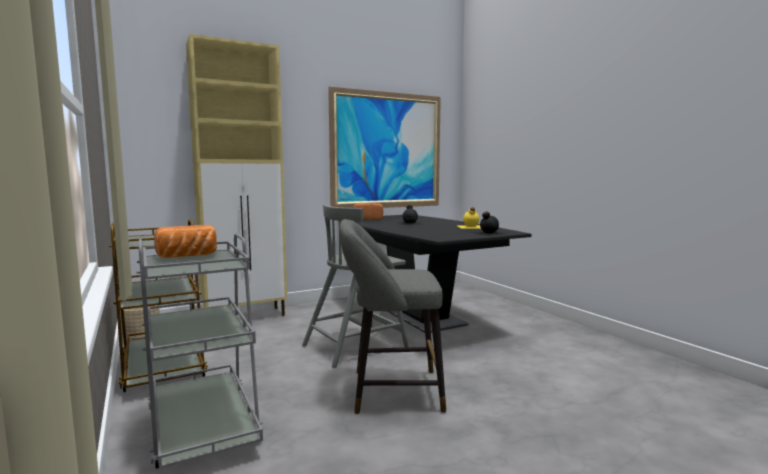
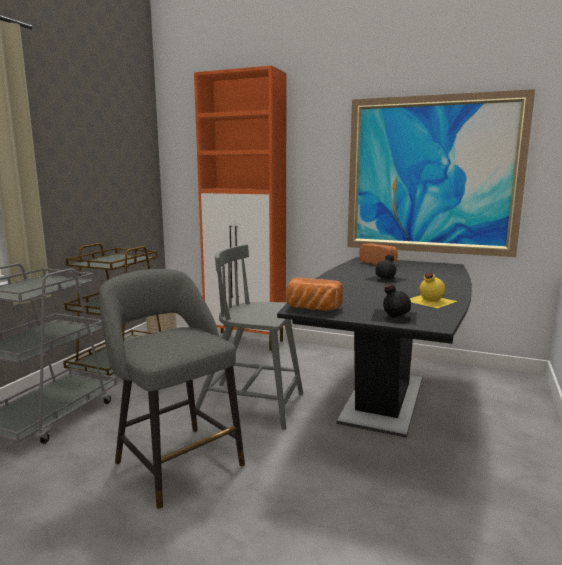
camera: 50 degrees right, 5 degrees up
(187, 257) = (50, 281): bread -> bread (311, 309)
(246, 316) = (246, 341): beige cabinet -> orange cabinet

